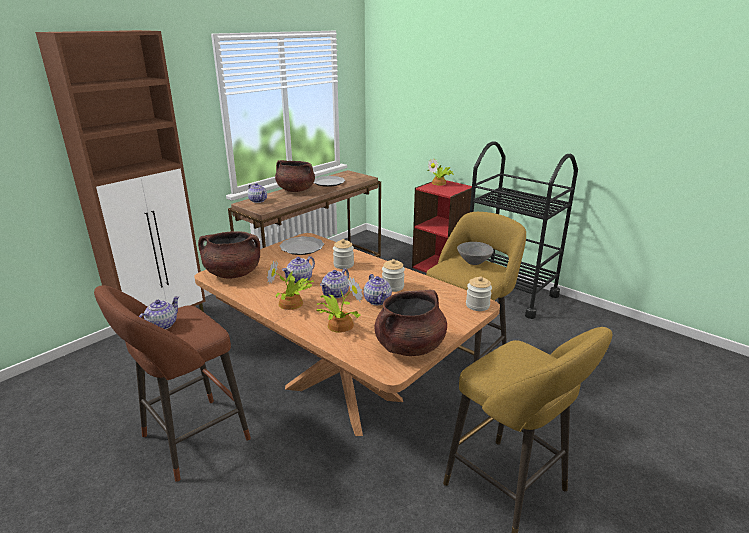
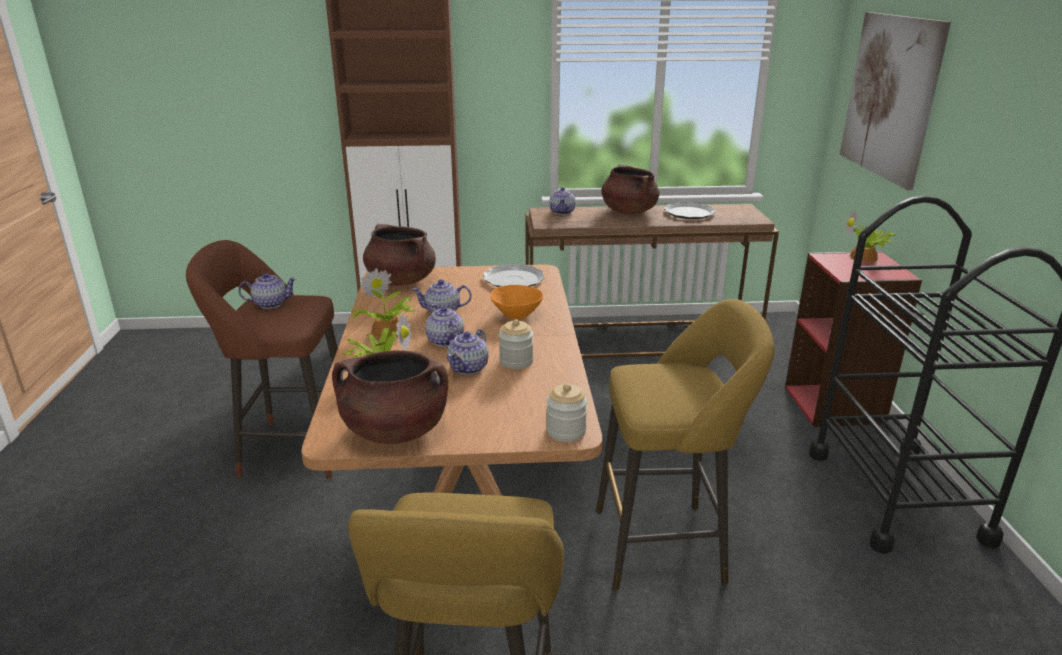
camera: 45 degrees right, 0 degrees up
(336, 294) = (445, 341): teapot -> teapot turned 75 degrees clockwise
(343, 265) = (516, 315): jar -> orange bowl
(419, 95) = (890, 97): none -> picture
(474, 262) = (692, 381): grey bowl -> none

